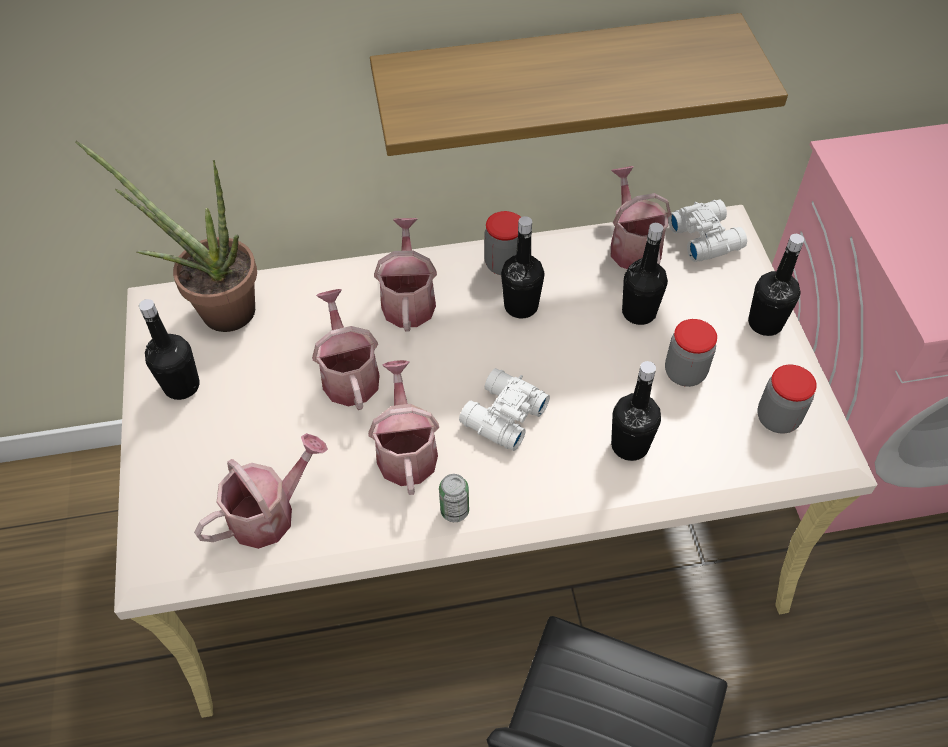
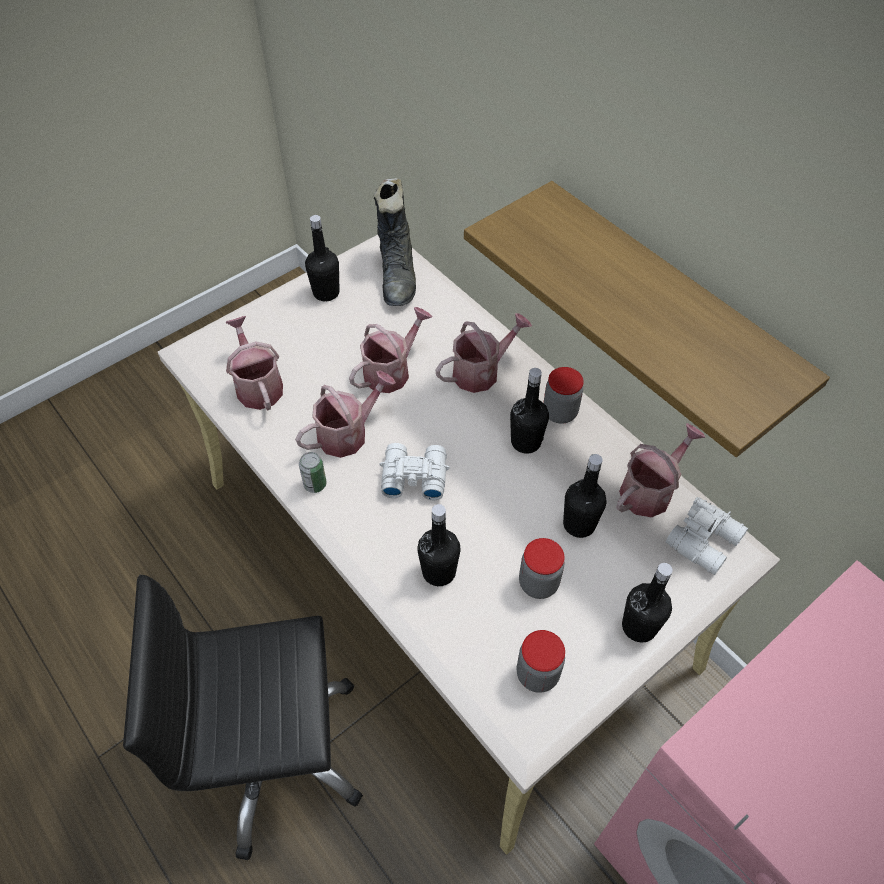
camera: 60 degrees right, 0 degrees up
(217, 308) = (398, 276): potted plant -> black boot
(270, 513) = (257, 385): watering can -> watering can turned 135 degrees counterclockwise

